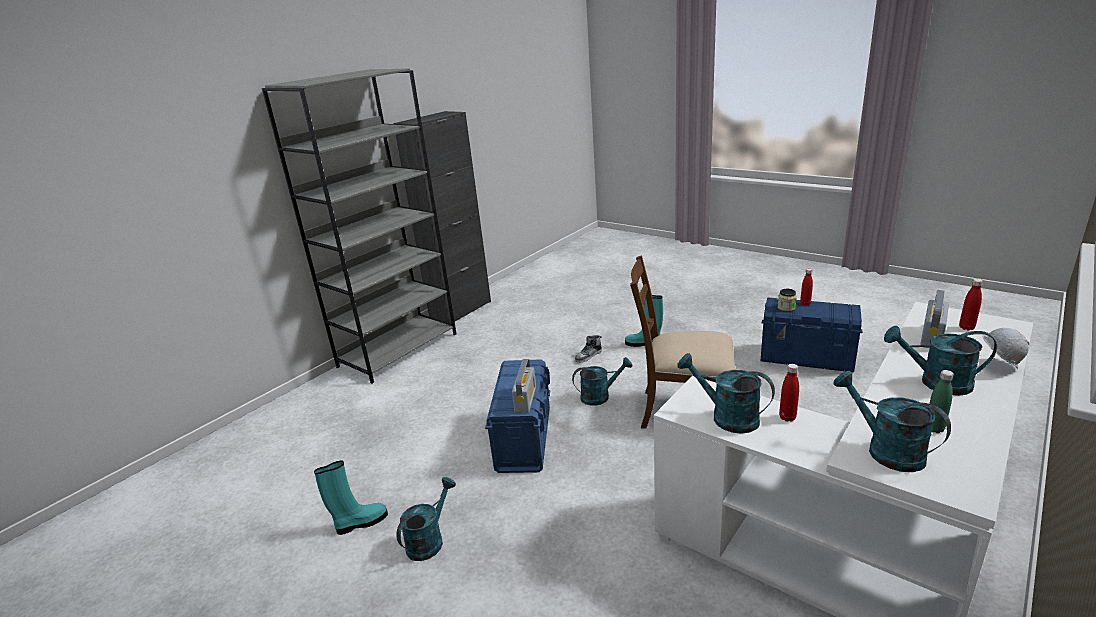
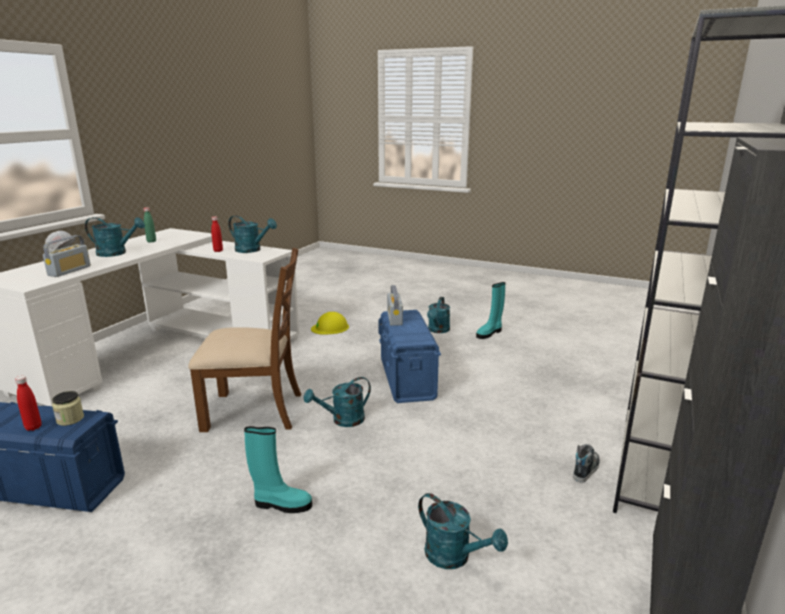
camera: 165 degrees right, 5 degrees down
(588, 356) = (366, 476): shoe -> shoe (585, 469)
(603, 571) = (330, 328): none -> yellow hard hat
(885, 450) = (186, 237): turquoise watering can -> turquoise watering can (454, 557)
(966, 327) = (30, 276): red bottle -> none

